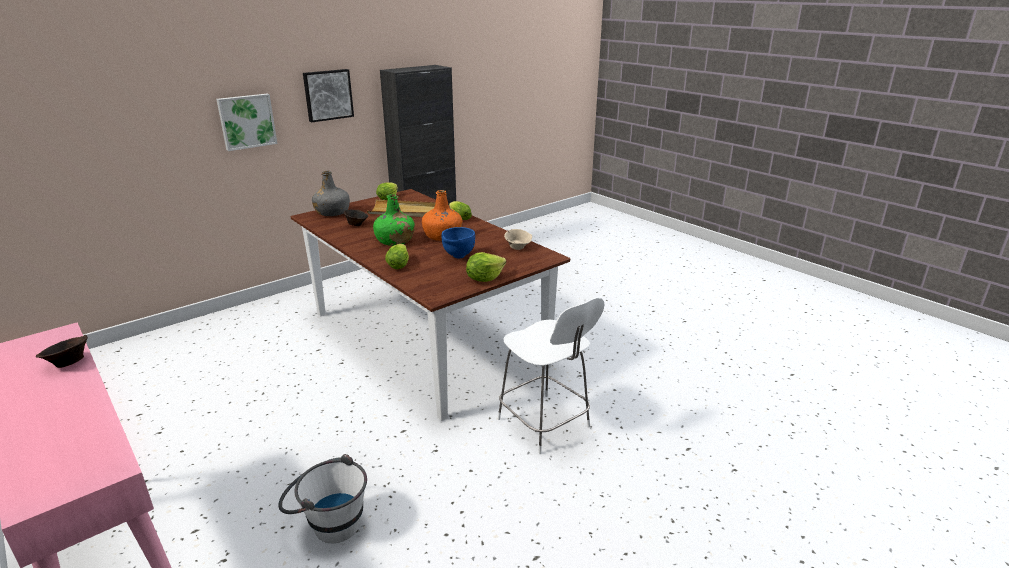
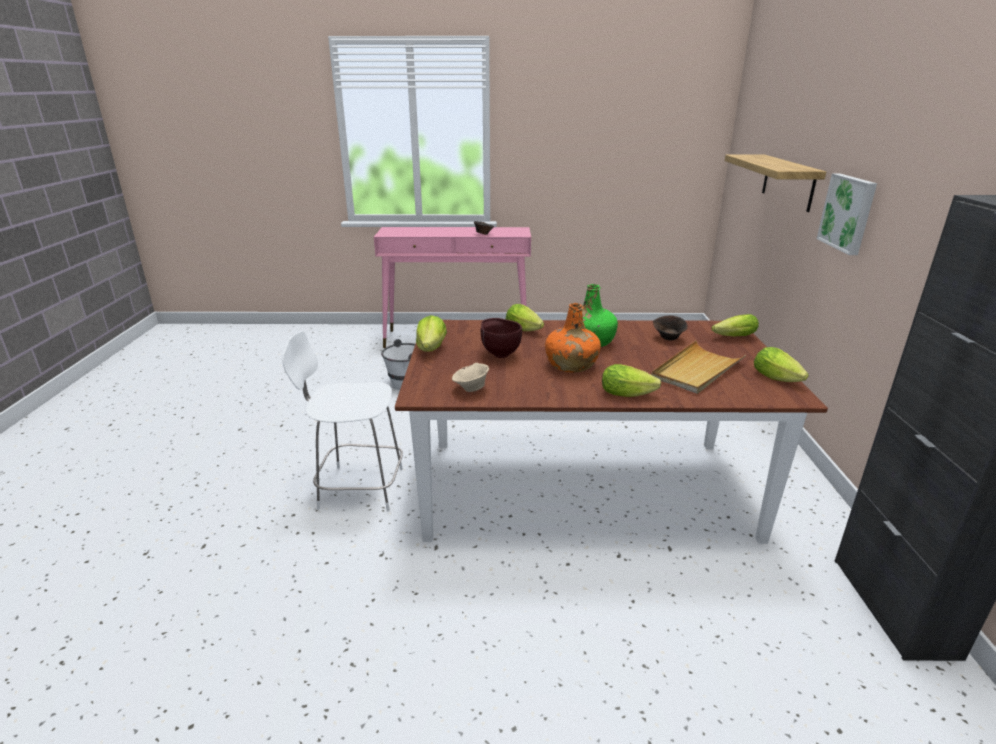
camera: 130 degrees right, 0 degrees up
(127, 129) = (788, 182): none -> shelf
(328, 95) = (935, 214): picture -> none
(332, 212) = (732, 337): grey bottle -> lettuce
(458, 257) = (500, 354): blue bowl -> brown bowl

